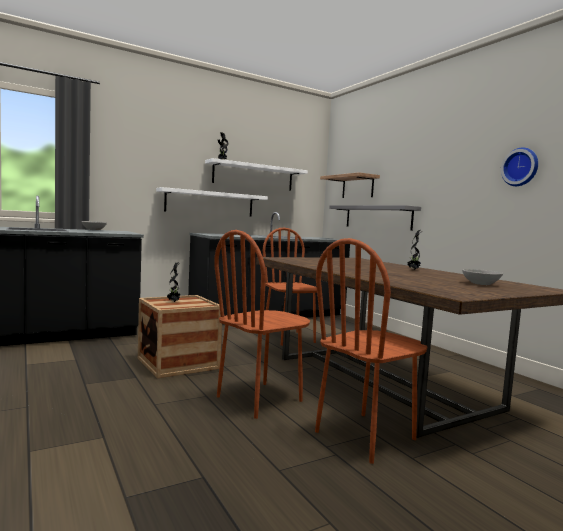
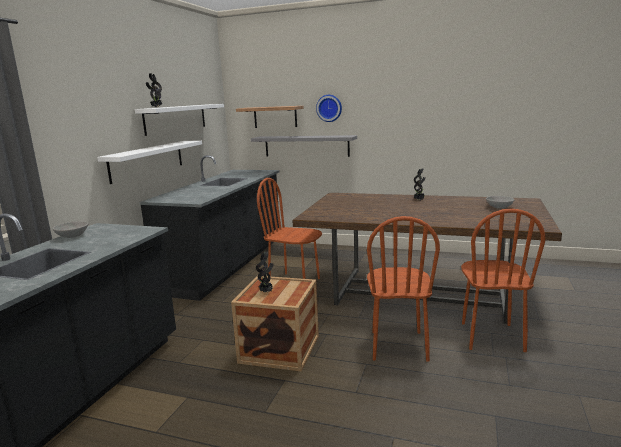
camera: 40 degrees left, 10 degrees up
(521, 167) = (448, 103): wall clock -> wall clock (329, 108)

